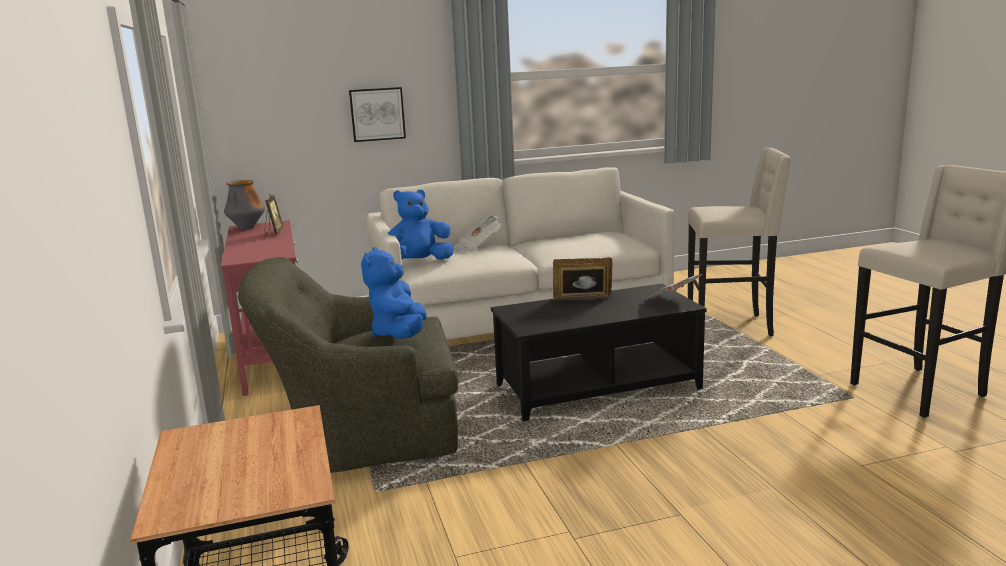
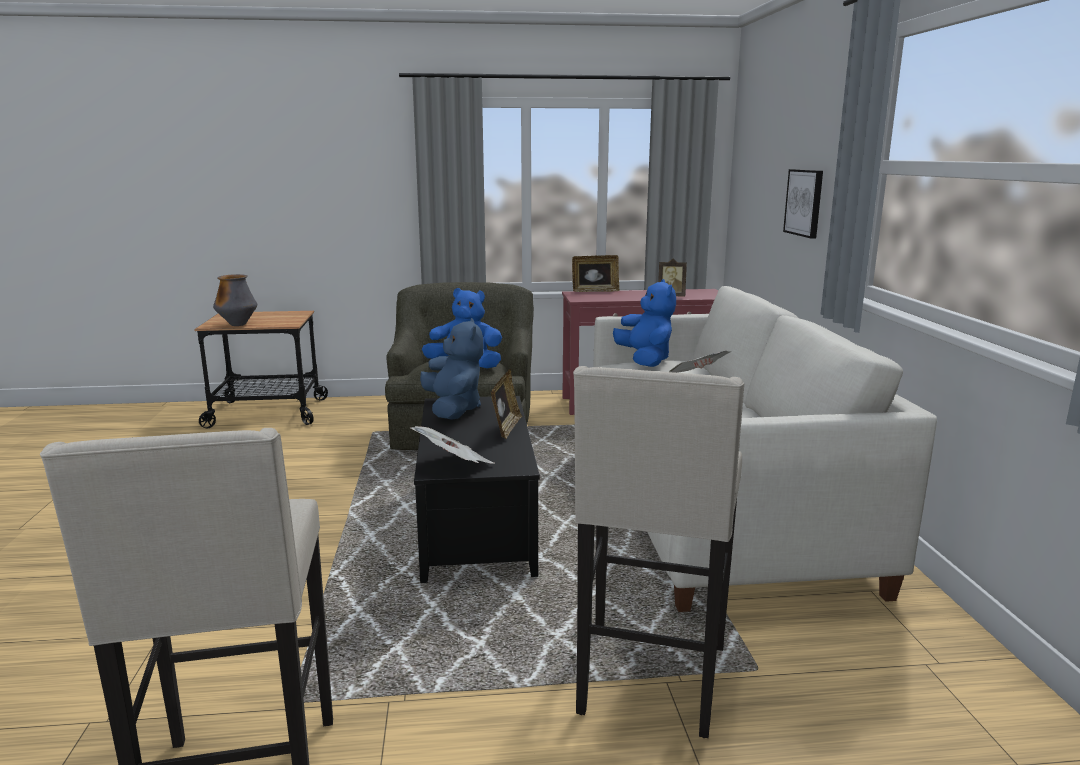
camera: 100 degrees right, 0 degrees up
(227, 255) = (595, 291): none -> picture frame
(247, 228) = (700, 291): vase -> vase (238, 324)
(547, 321) = (453, 409): none -> blue plush toy

